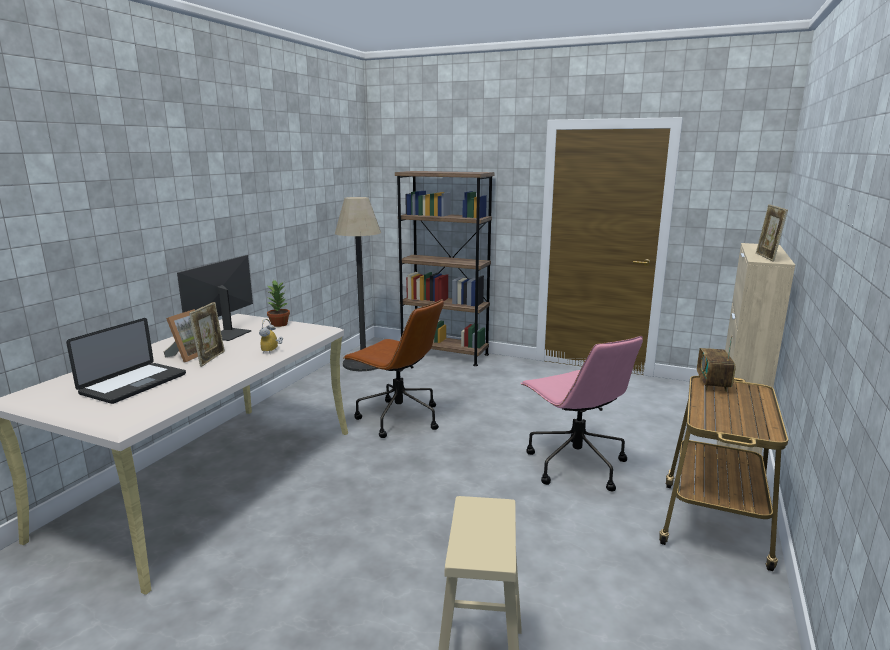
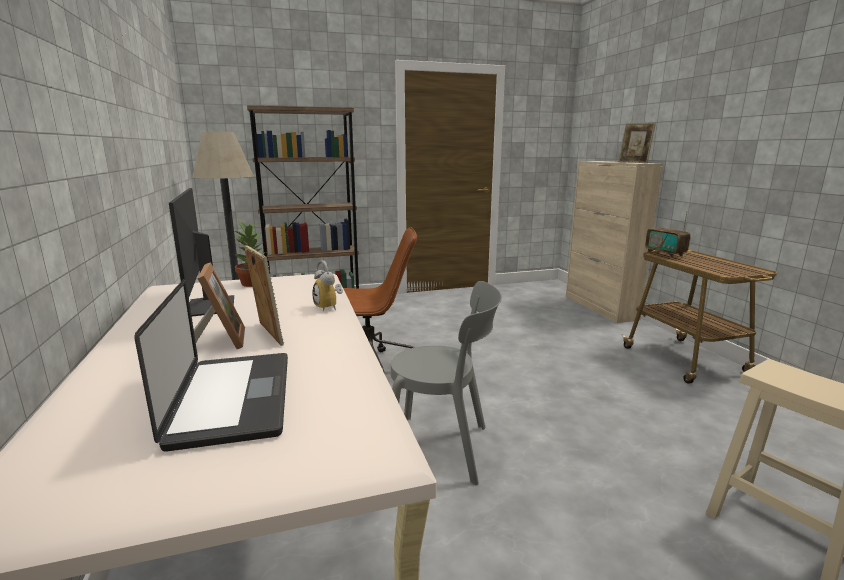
camera: 40 degrees left, 0 degrees up
(356, 489) = (443, 448): none -> grey chair
(574, 464) = (557, 355): pink office chair -> none

